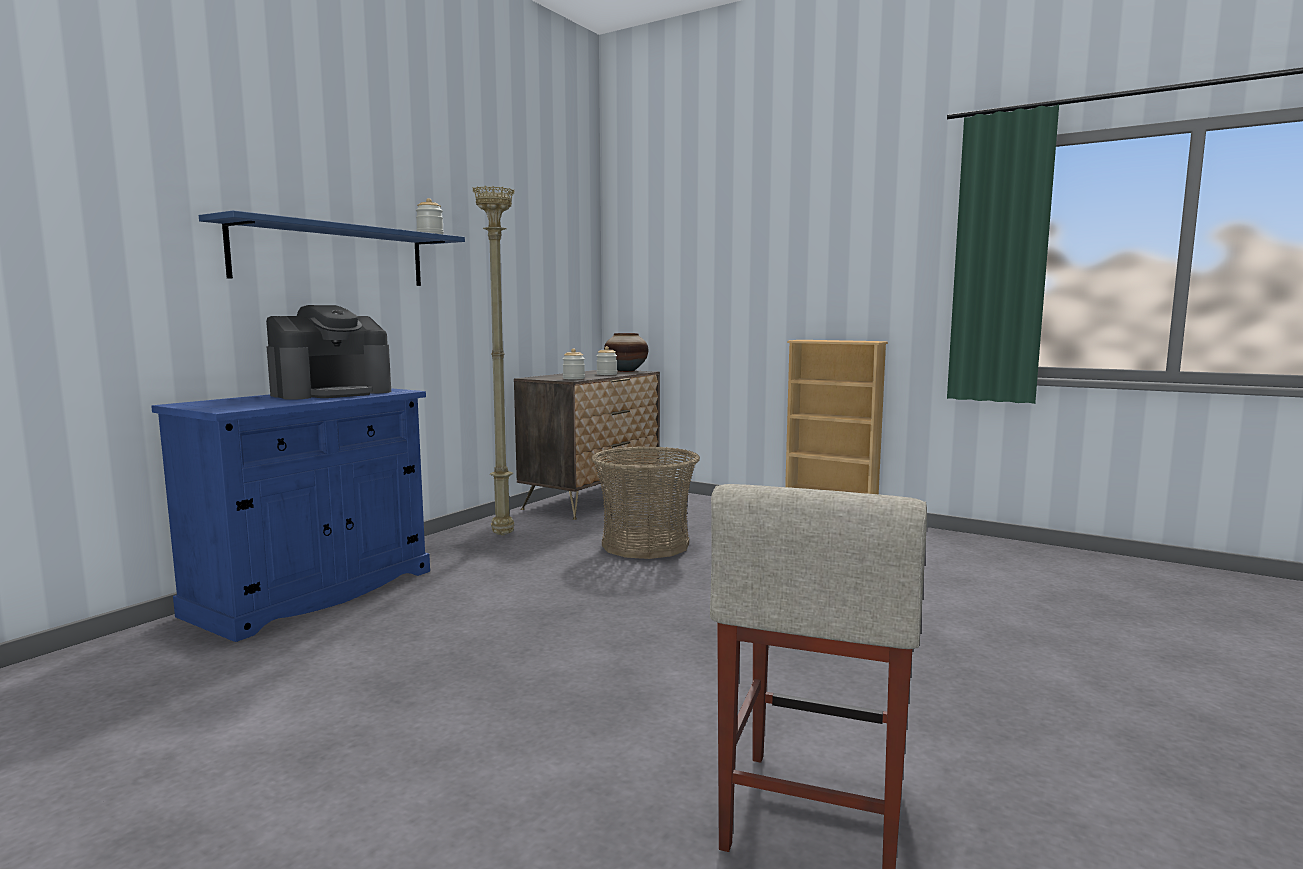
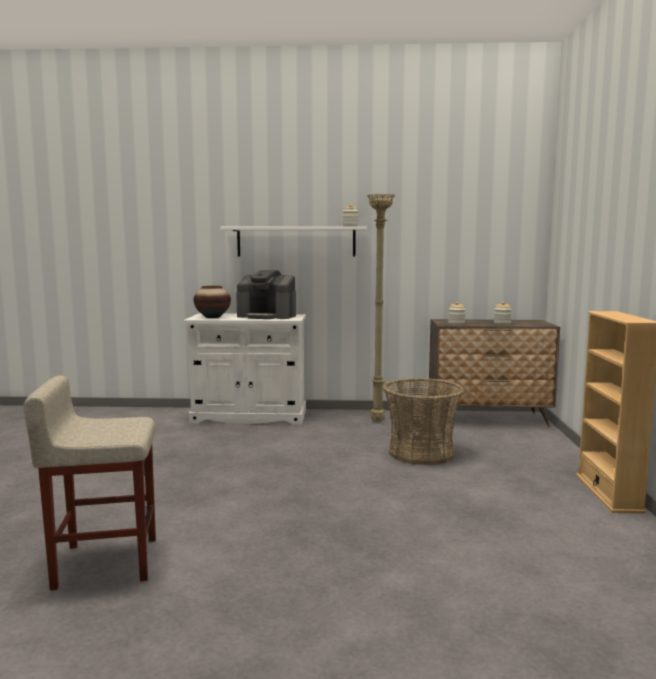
camera: 60 degrees right, 0 degrees up
(313, 592) = (249, 416): blue cabinet -> white cabinet
(332, 255) = (296, 241): blue shelf -> white shelf
(626, 371) = (537, 323): vase -> vase (212, 317)

